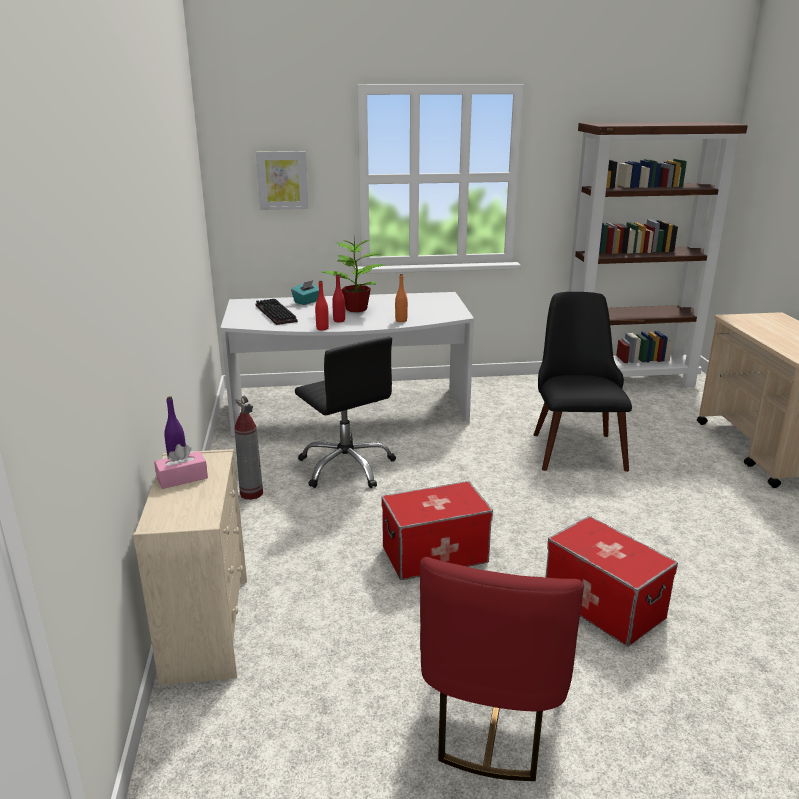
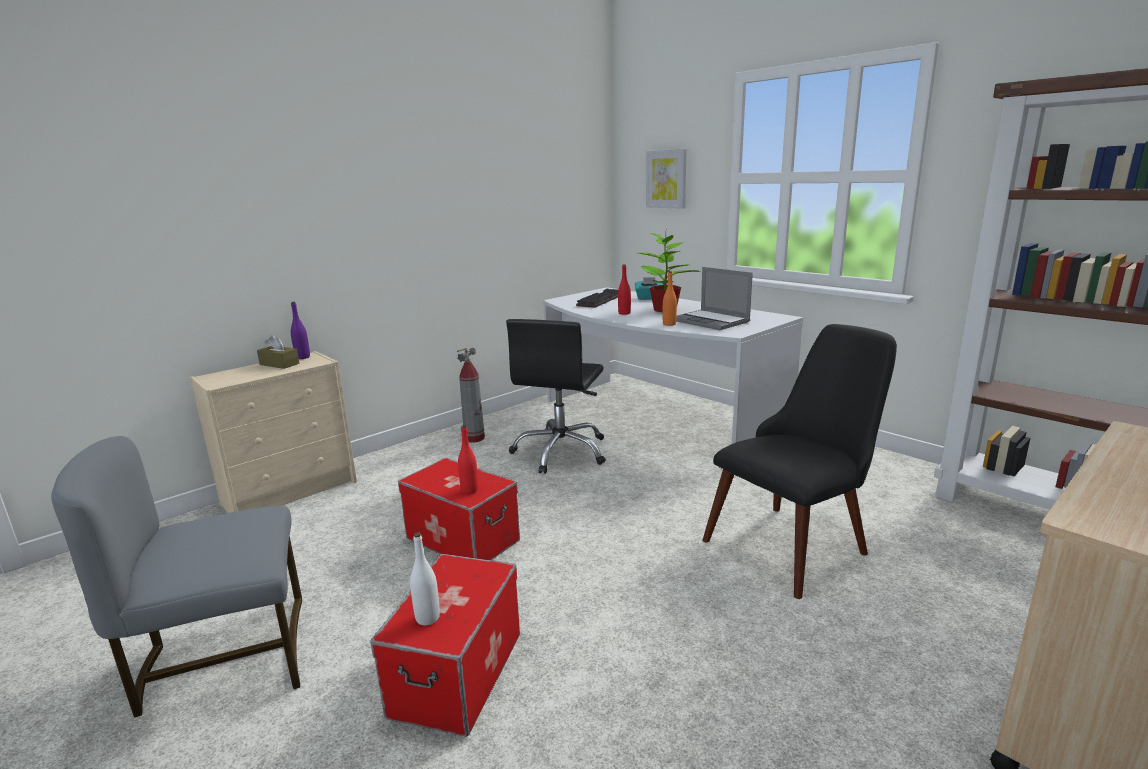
camera: 55 degrees right, 5 degrees down
(182, 478) = (279, 364): pink tissue box -> brown tissue box
(322, 328) = (595, 315): red bottle -> red bottle (469, 490)
(419, 310) = (712, 321): none -> laptop
(494, 716) = (225, 659): red chair -> grey chair
(628, 562) = (427, 618): none -> white bottle

